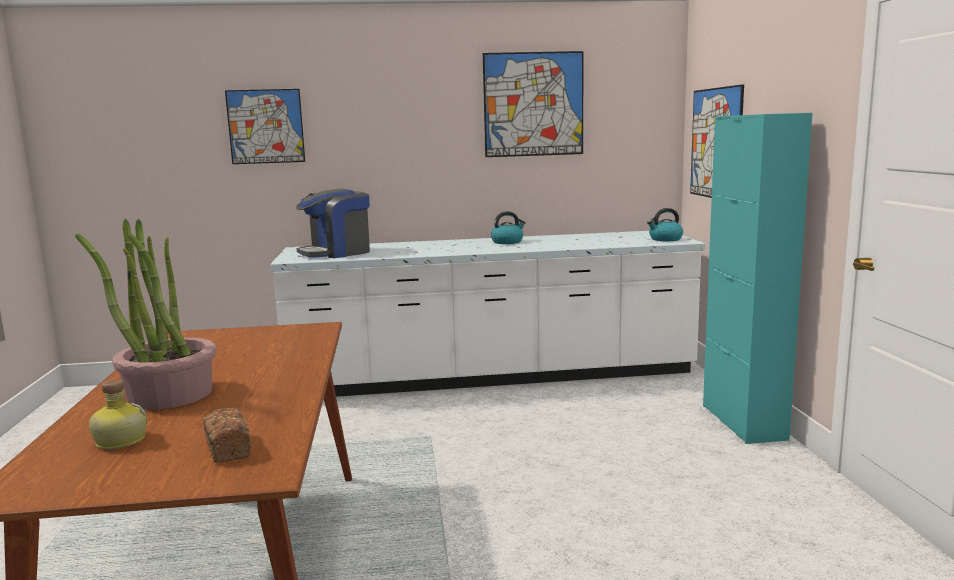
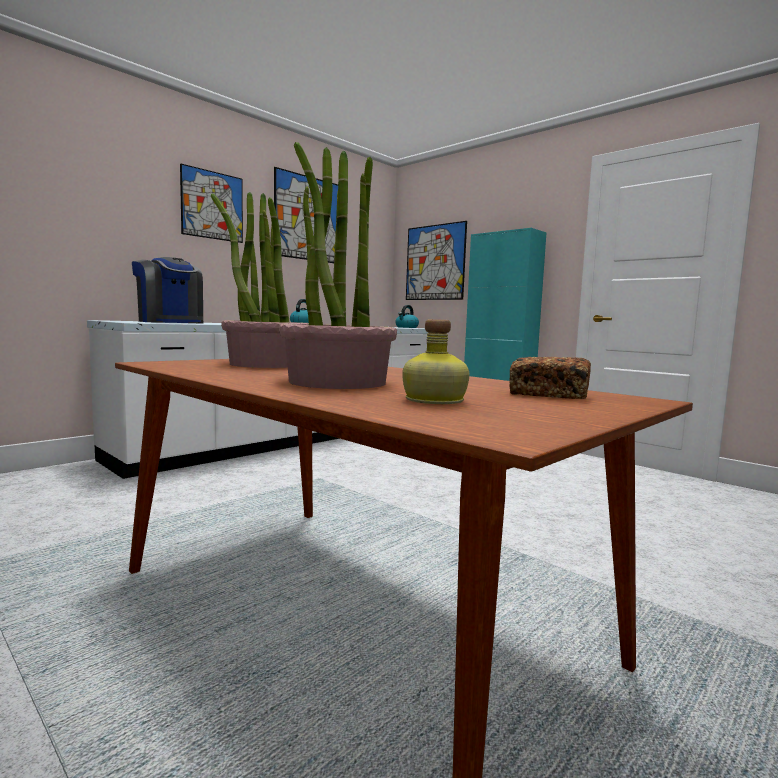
camera: 40 degrees left, 5 degrees down
(241, 345) = (266, 364): none -> potted plant
(265, 126) = (67, 185): picture -> picture (212, 205)
(337, 253) = (170, 322): coffee machine -> coffee machine turned 60 degrees counterclockwise

